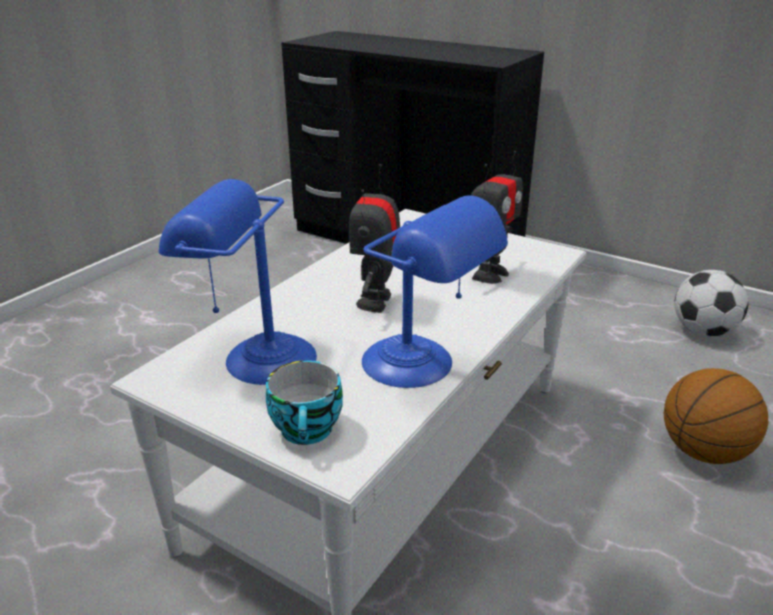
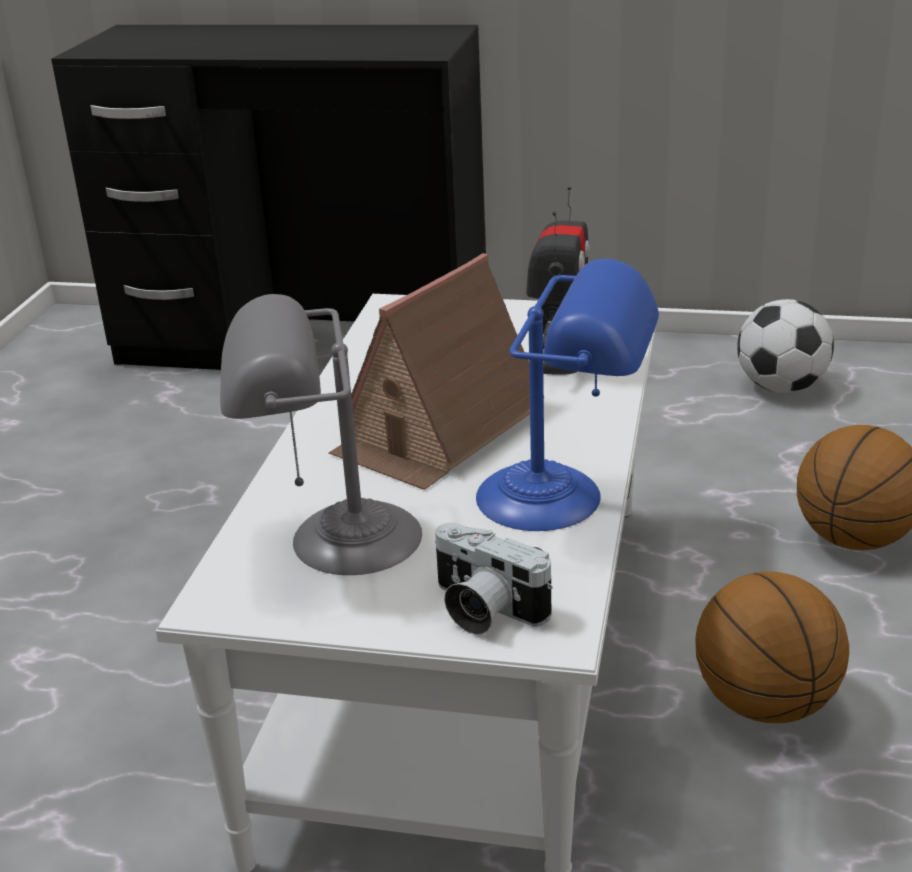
camera: 20 degrees left, 0 degrees up
(252, 357) = (329, 542): blue table lamp -> grey table lamp
(308, 431) = (483, 609): cup -> camera
(375, 301) = (436, 431): toy robot -> toy house
(572, 555) = (765, 704): none -> basketball

